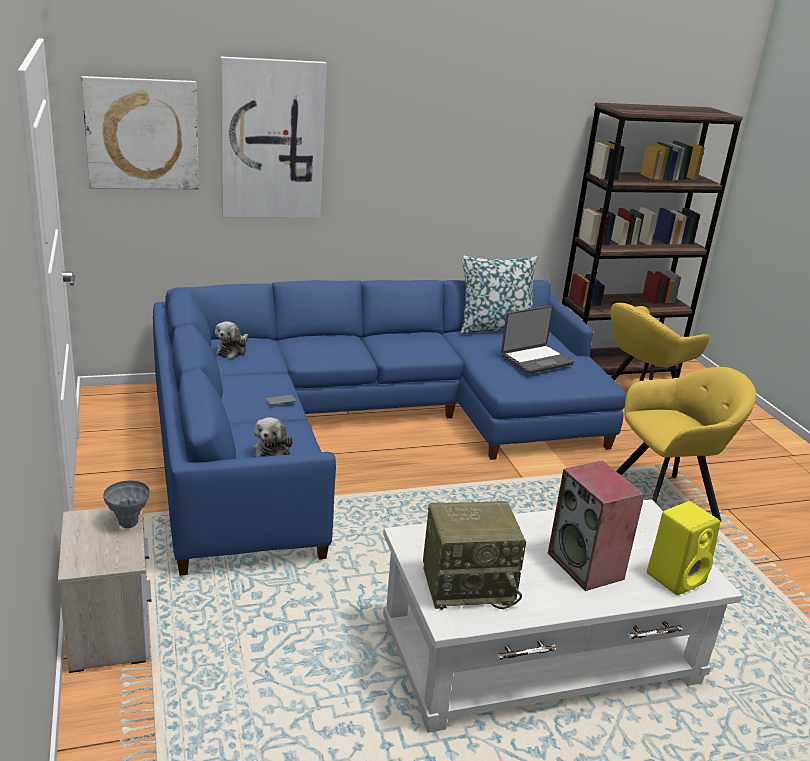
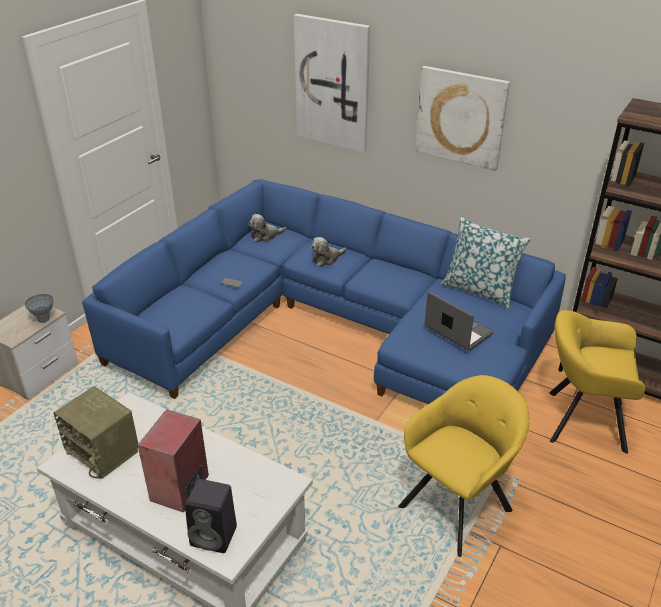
camera: 50 degrees right, 10 degrees up
(142, 134) = (250, 65): picture -> picture (461, 117)
(273, 450) = (173, 313): plush toy -> plush toy (327, 259)
(536, 360) = (457, 331): laptop -> laptop turned 150 degrees counterclockwise
(667, 500) = (458, 505): yellow armchair -> yellow armchair turned 75 degrees counterclockwise
(676, 577) = (215, 536): yellow speaker -> black speaker

